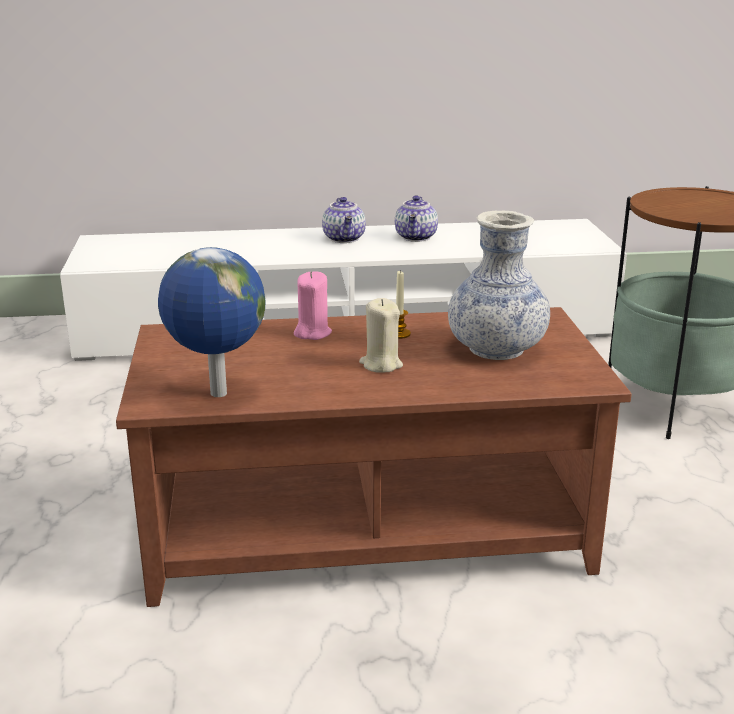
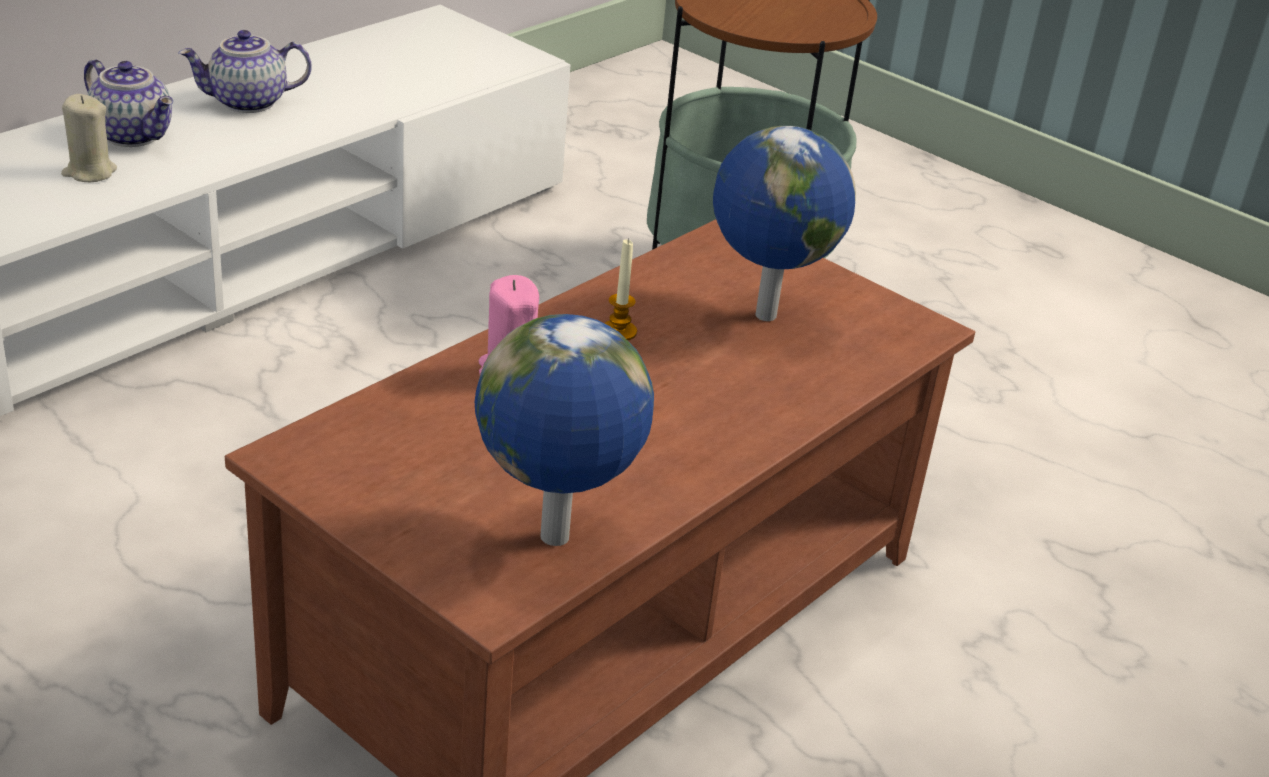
camera: 45 degrees left, 10 degrees up
(381, 364) = (675, 396): beige candle -> beige candle (89, 172)
(417, 237) = (247, 103): teapot -> teapot turned 105 degrees clockwise
(496, 349) = (763, 315): vase -> globe

